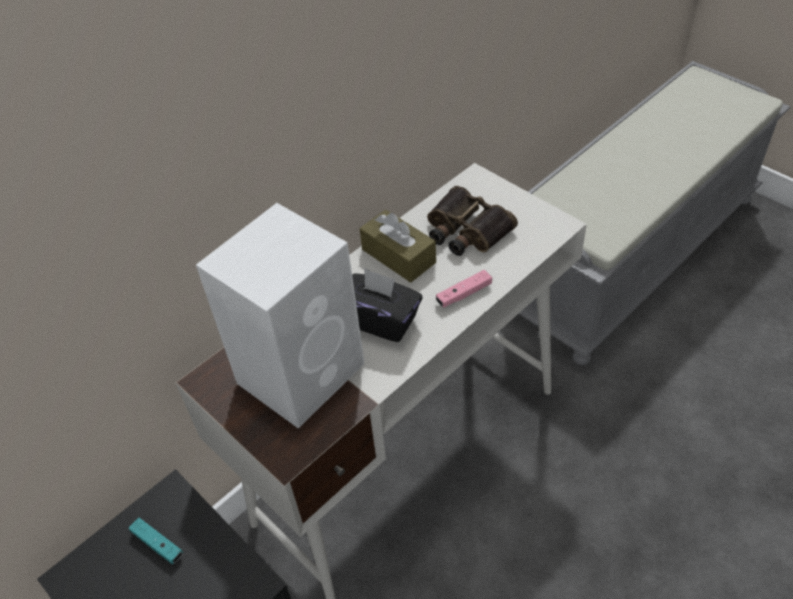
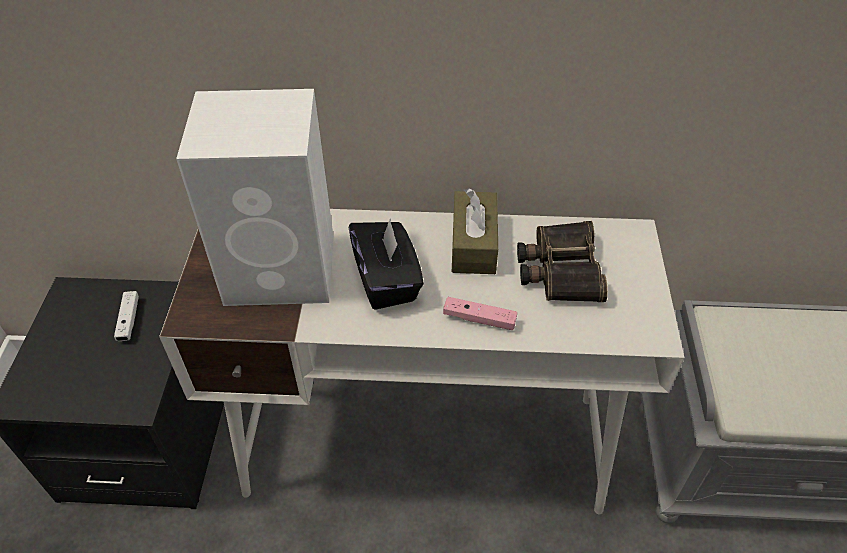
camera: 45 degrees right, 0 degrees up
(158, 544) = (129, 320): turquoise game controller -> white game controller

